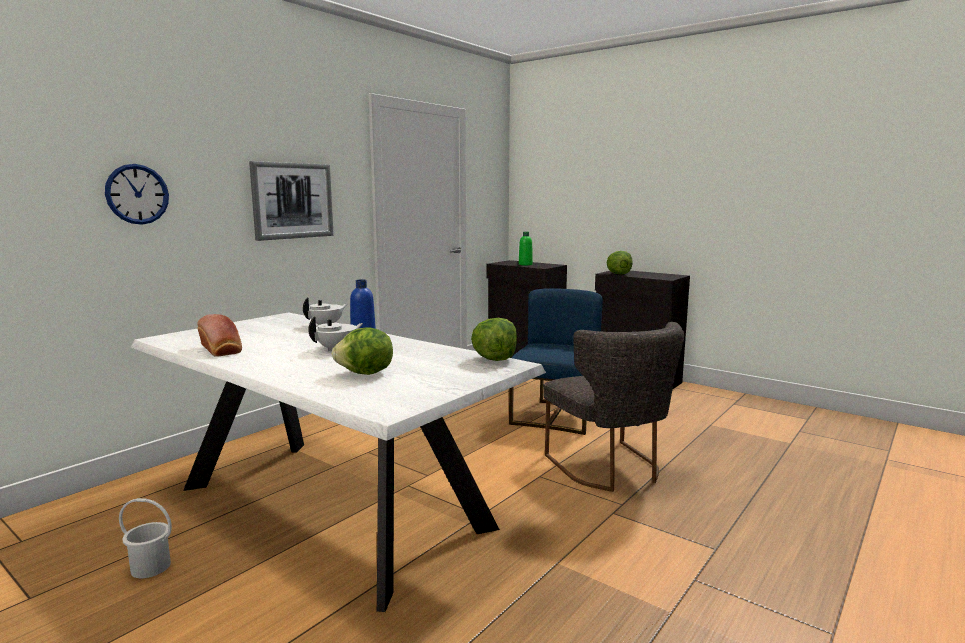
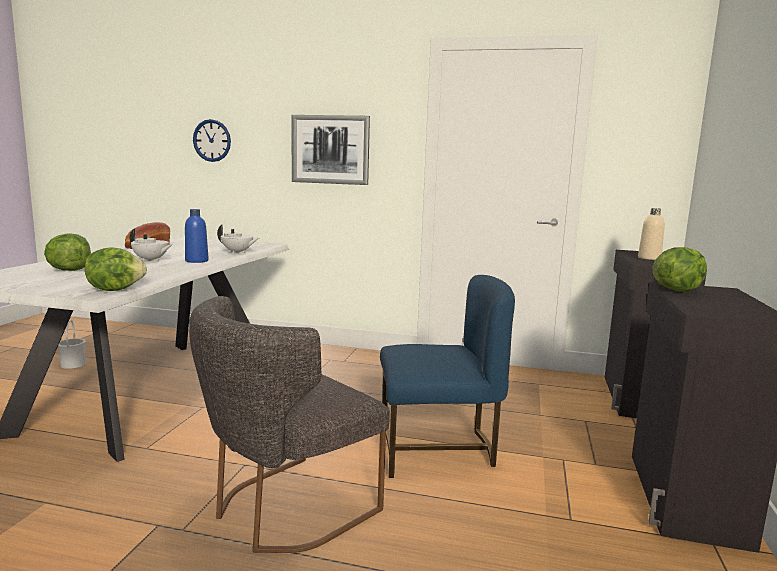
camera: 65 degrees right, 0 degrees up
(525, 264) = (649, 258): green bottle -> beige bottle

